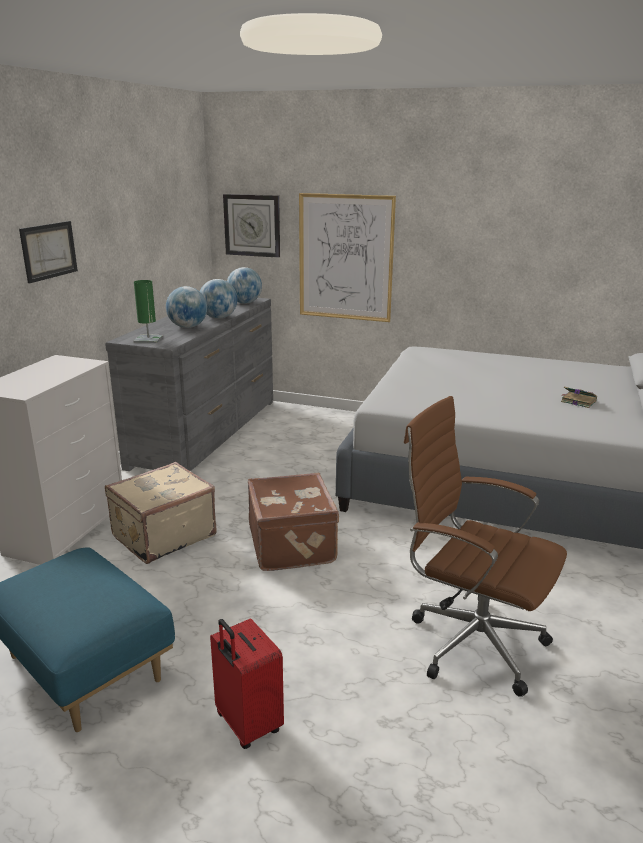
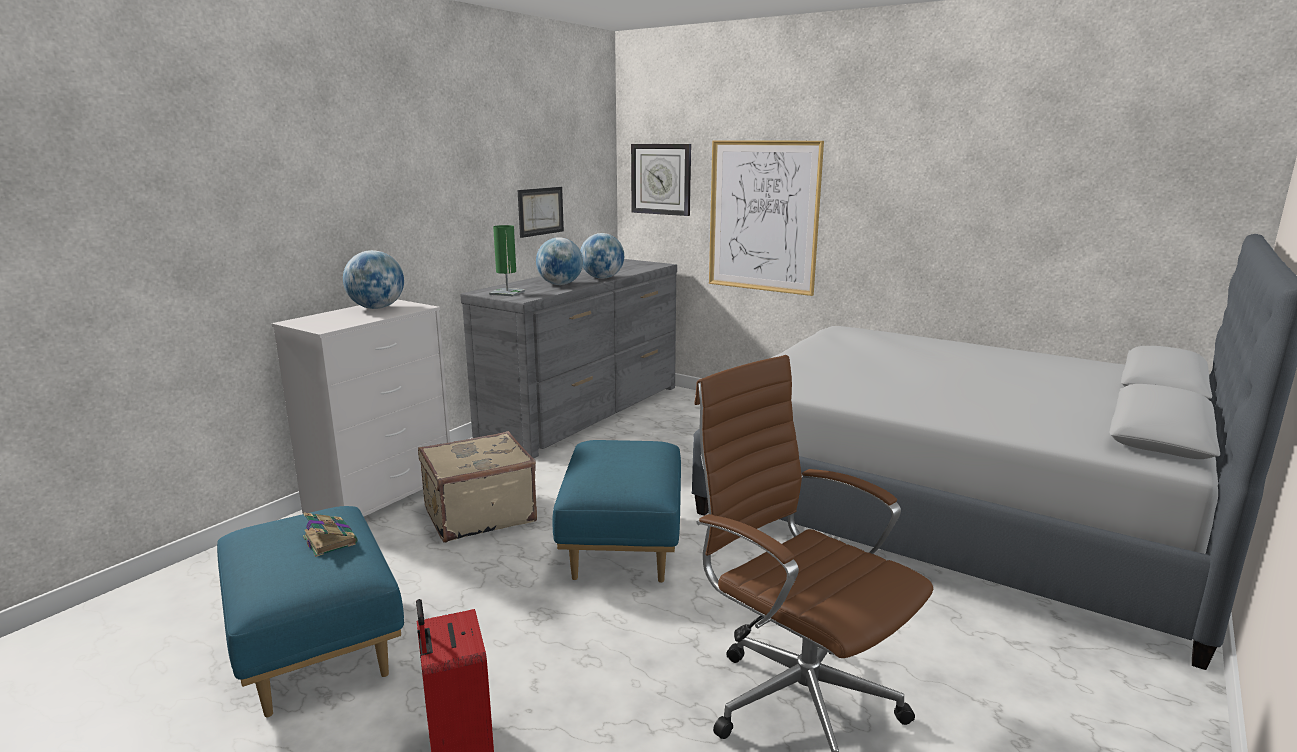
camera: 15 degrees right, 5 degrees down
(49, 251) = (395, 184): picture -> picture (540, 211)
(245, 303) = (644, 267): globe -> globe (377, 308)
(293, 544) = (621, 544): brown suitcase -> blue ottoman
(577, 401) = (1026, 398): book -> book (329, 540)

